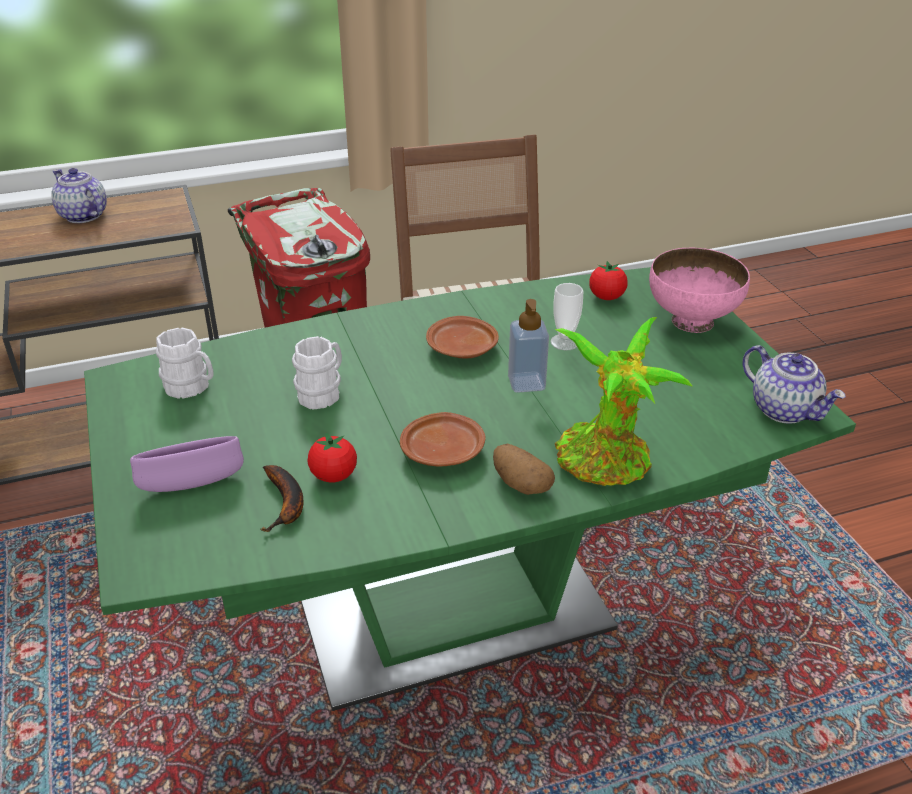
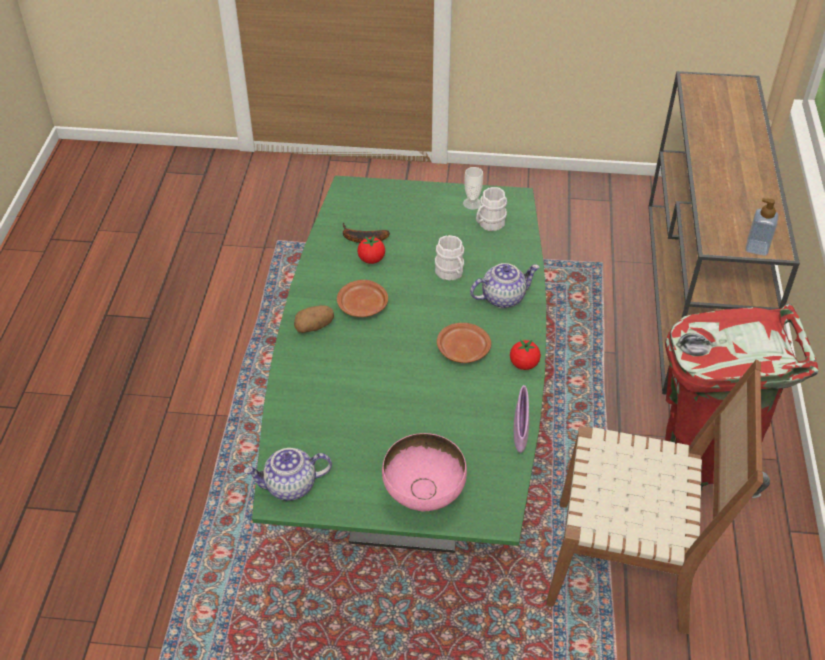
camera: 115 degrees right, 10 degrees up
(82, 216) = (752, 203): teapot -> teapot (503, 297)
(192, 485) = (398, 211): purple bowl -> purple bowl (520, 430)
(526, 383) = (404, 366): soap dispenser -> soap dispenser (756, 248)
(565, 342) = (439, 406): cup -> cup (472, 203)
(606, 297) = (488, 460): tomato -> tomato (524, 364)
(606, 464) = (304, 369): potted plant -> none

